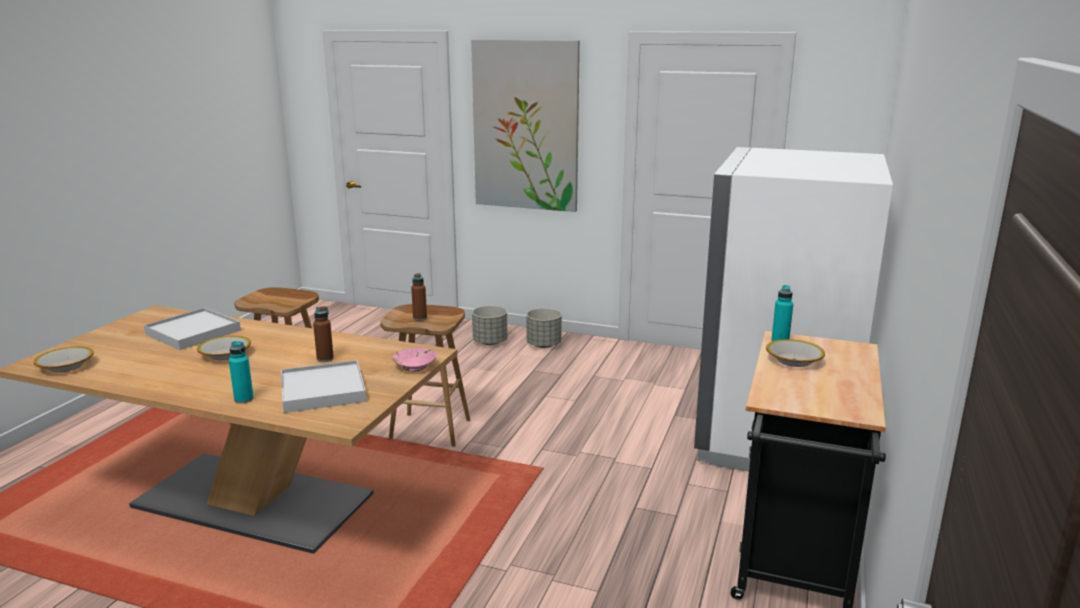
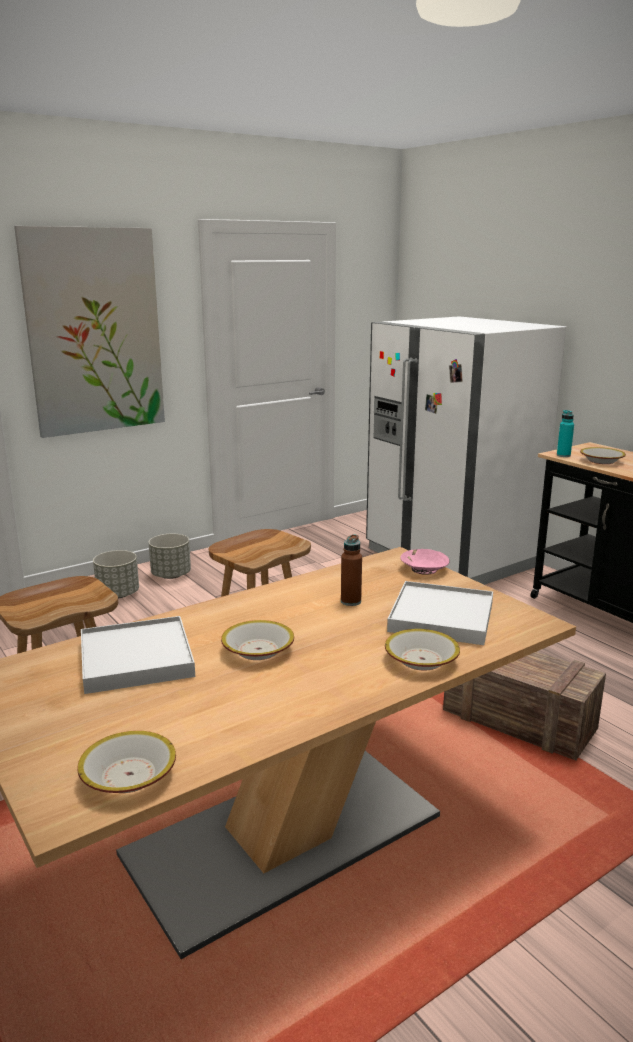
camera: 55 degrees left, 0 degrees up
(244, 399) = (422, 660): turquoise bottle -> bowl
(420, 318) = (261, 549): brown bottle -> none
(486, 558) = (521, 721): none -> crate

